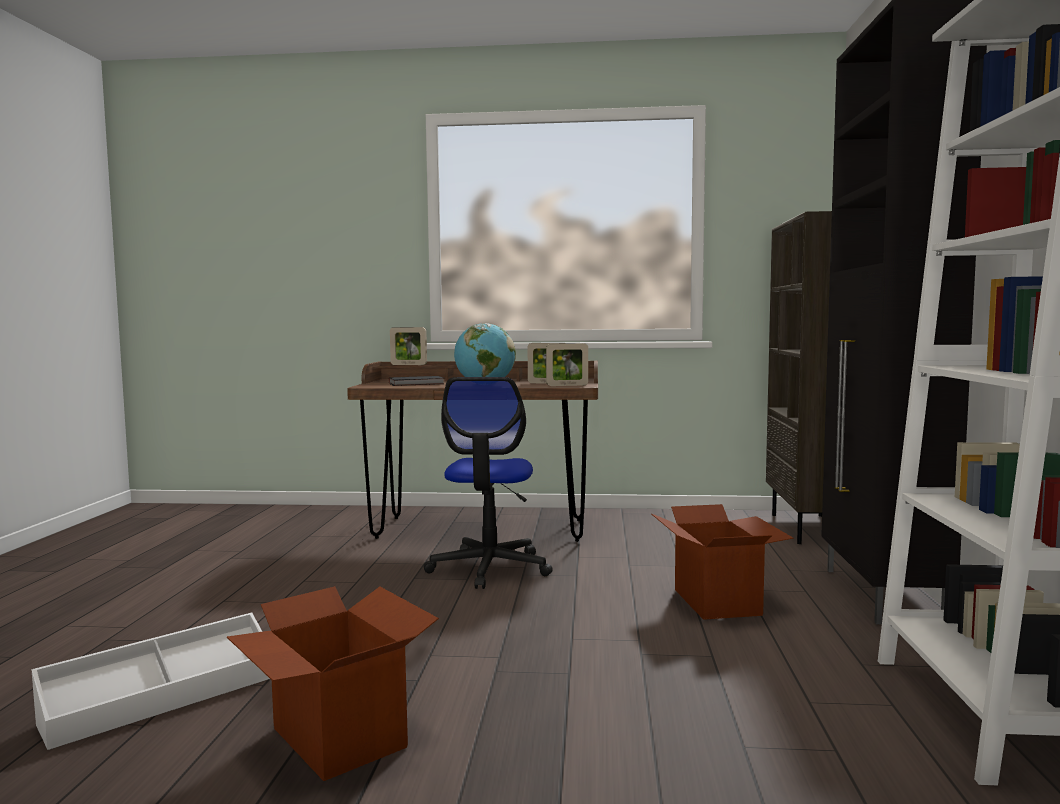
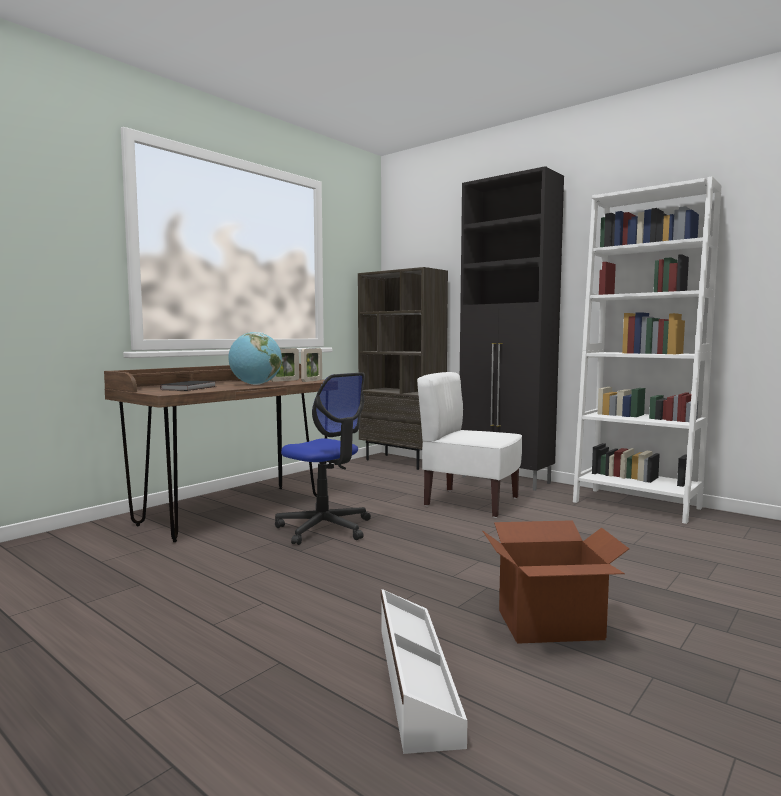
camera: 55 degrees left, 0 degrees up
(408, 364) = (147, 372): picture frame -> none
(718, 602) = (470, 502): cardboard box -> white chair

